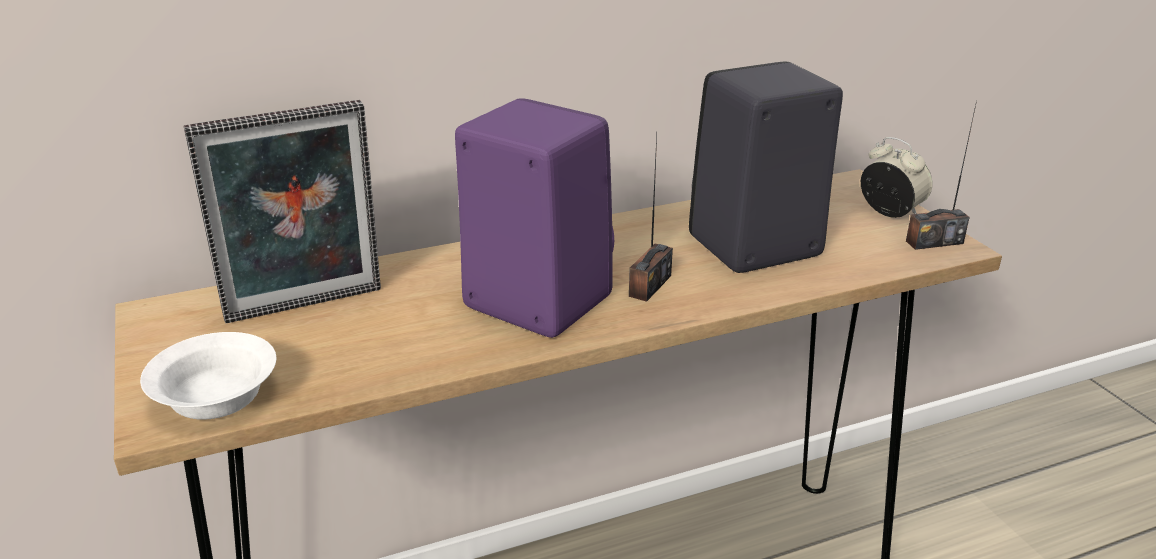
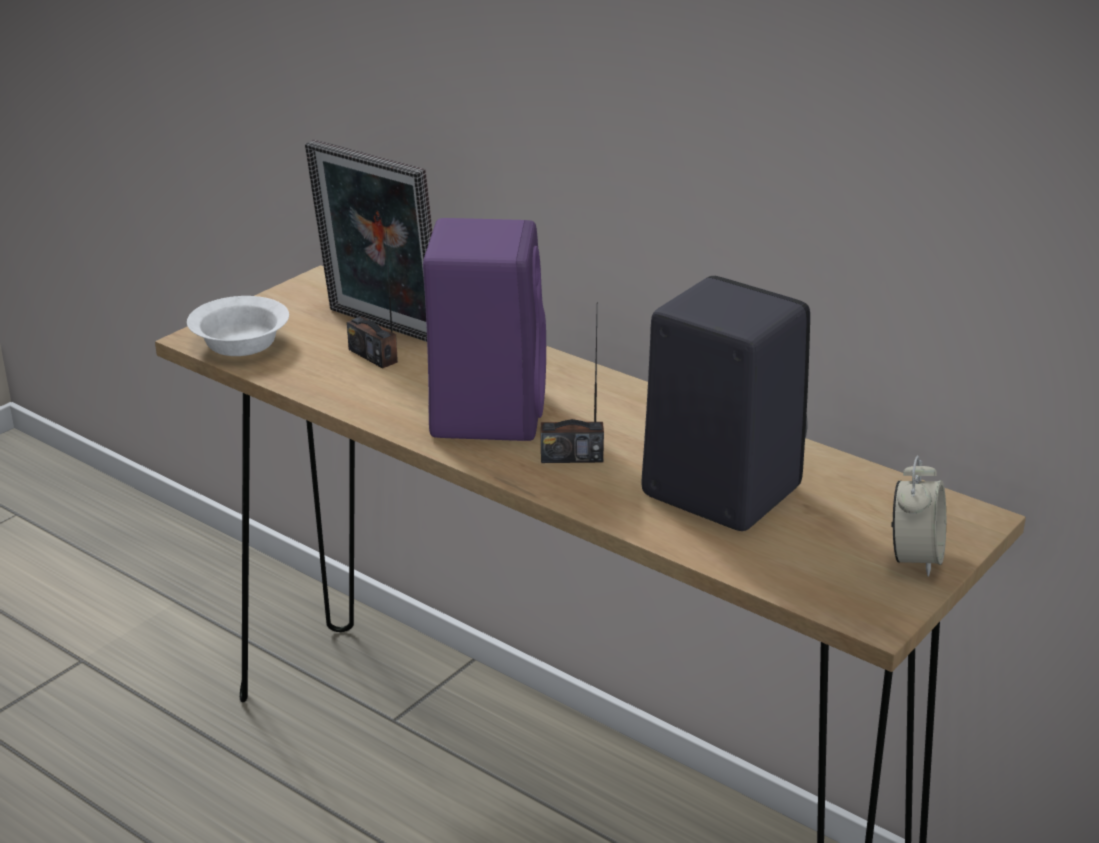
camera: 60 degrees right, 0 degrees up
(934, 242) = (868, 600): radio -> radio (373, 355)

